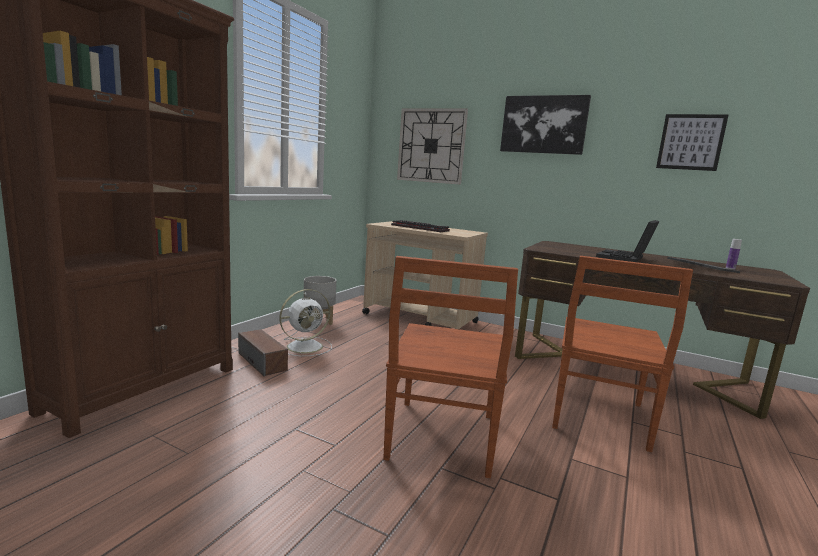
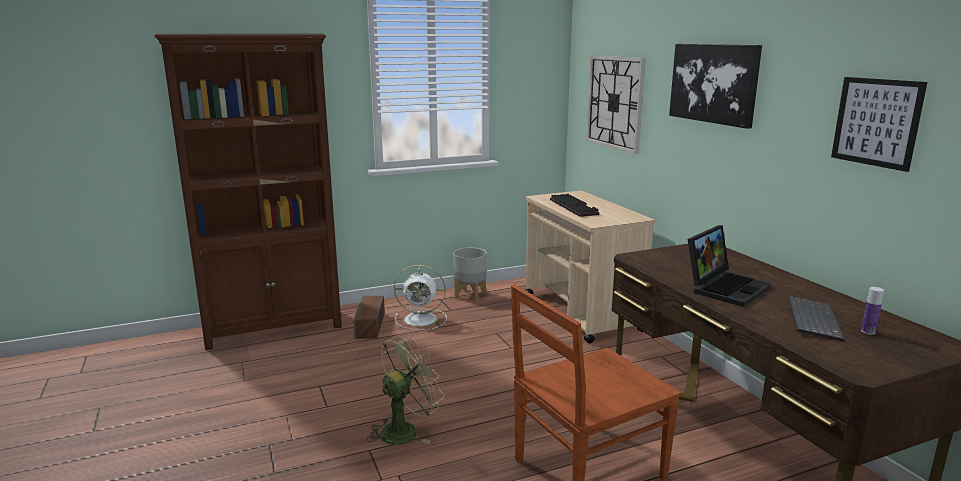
camera: 40 degrees right, 5 degrees up
(441, 437) = (405, 430): brown chair -> green fan
(625, 258) = (725, 287): laptop -> laptop turned 150 degrees clockwise

